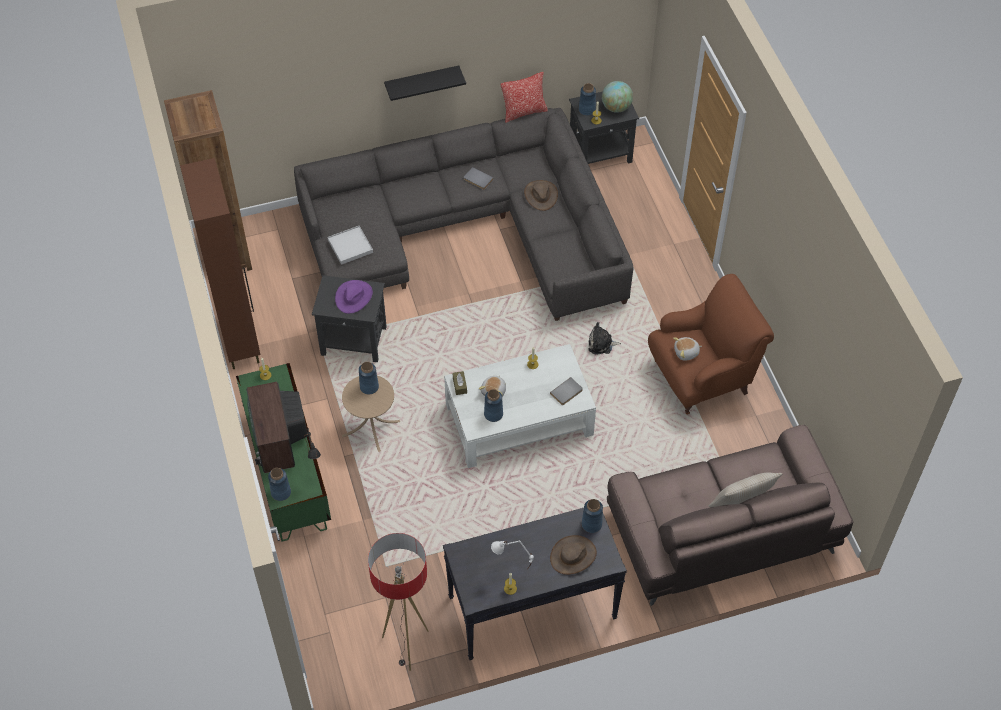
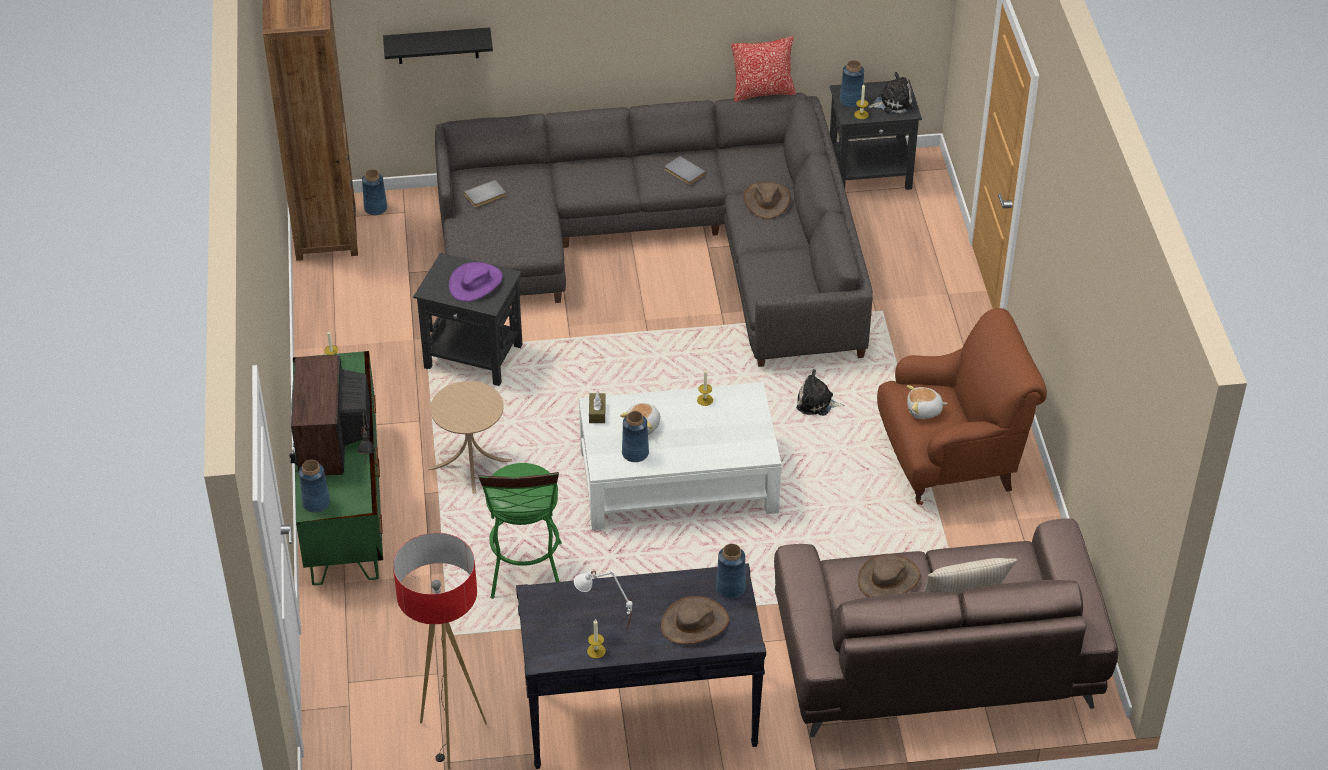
camera: 10 degrees right, 10 degrees down
(239, 340) = (319, 336): brown cabinet -> none
(350, 246) = (490, 230): white tray -> none
(369, 387) = (471, 396): blue vase -> blue vase (375, 208)
(422, 82) = (621, 25): black shelf -> black shelf (437, 45)
(430, 511) = (526, 576): none -> green stool
(567, 392) = (744, 440): grey book -> grey book (486, 196)
(616, 107) = (892, 102): globe -> plush toy
(688, 488) = (889, 579): none -> brown hat

